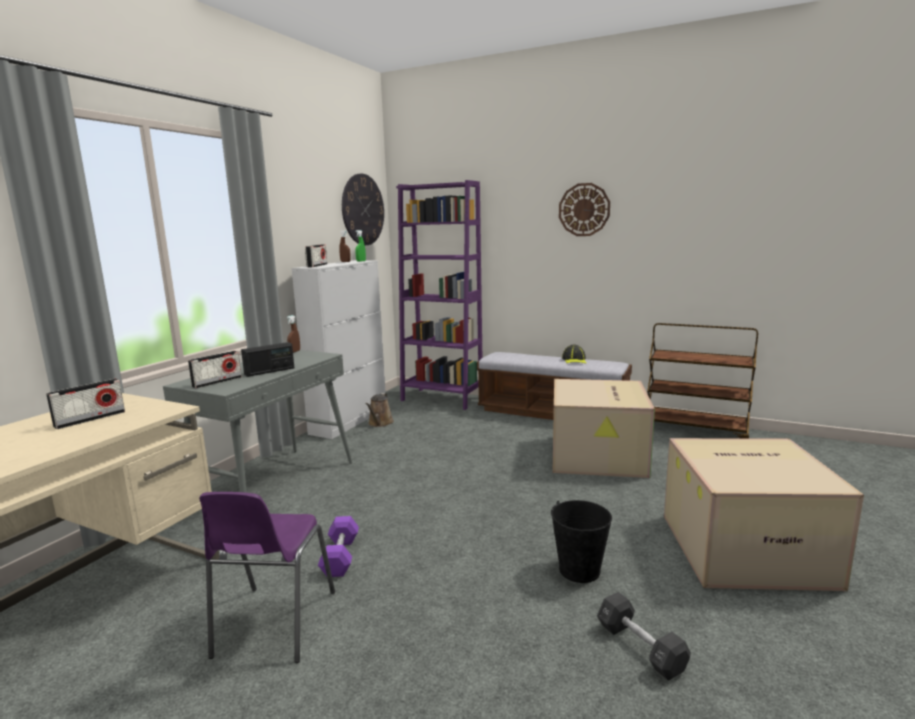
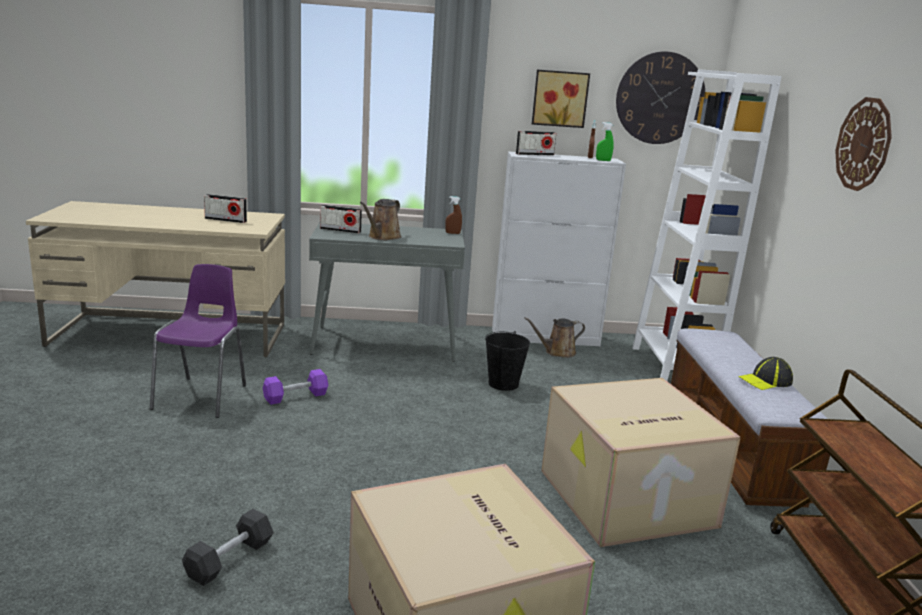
camera: 60 degrees right, 5 degrees up
(269, 371) = (382, 237): radio -> brown watering can
(273, 625) = (202, 396): purple chair -> purple chair turned 120 degrees clockwise
(311, 216) = (559, 98): none -> picture
(442, 399) = (672, 368): purple bookcase -> white bookcase
(579, 570) = (339, 513): black bucket -> black bucket (503, 384)

